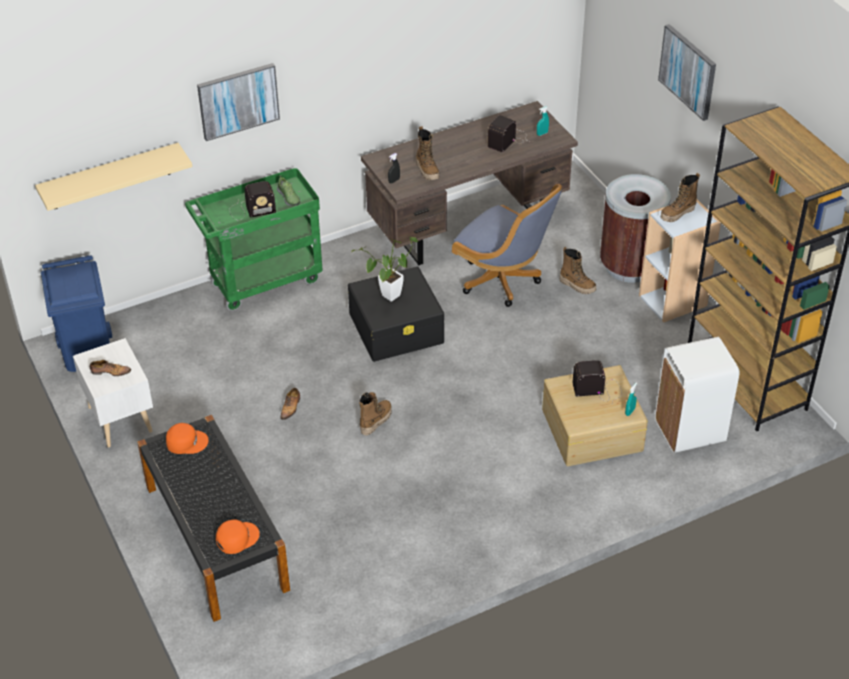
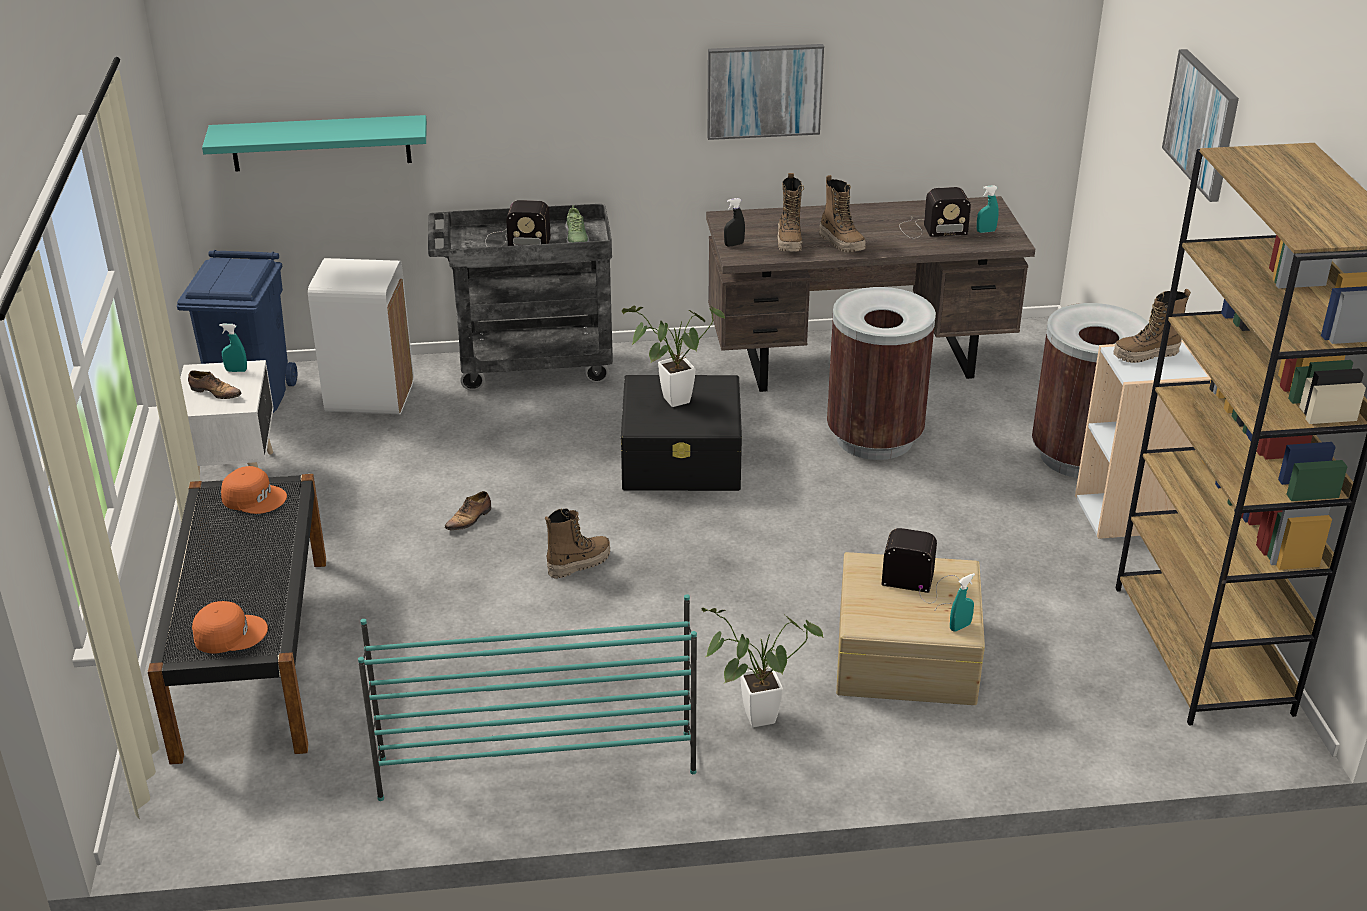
camera: 20 degrees right, 10 degrees down
(110, 177) = (321, 143): beige shelf -> turquoise shelf
(112, 351) = (236, 370): none -> turquoise spray bottle
(238, 101) = (521, 72): picture -> picture (764, 90)
(262, 286) = (528, 371): green cart -> black cart
(424, 558) = (535, 765): none -> turquoise shoe rack
(505, 283) = (874, 438): blue office chair -> brown trash can
(508, 139) = (930, 229): radio -> radio turned 150 degrees counterclockwise
(528, 495) = (752, 719): none -> potted plant
(577, 285) = (983, 463): boot -> boot (842, 243)
(690, 431) = (1071, 696): white trash can -> white trash can (370, 397)

